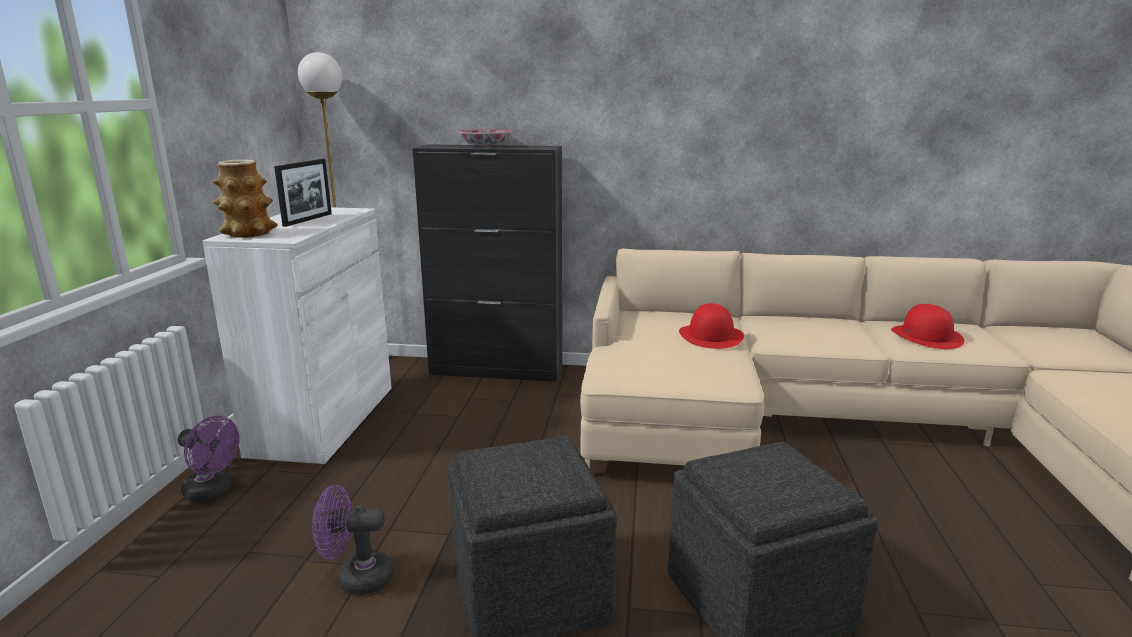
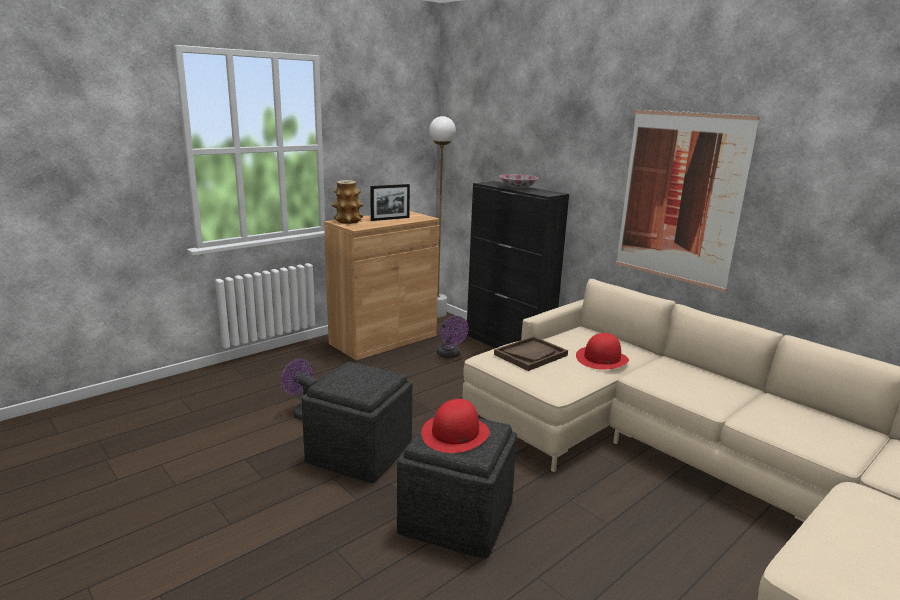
camera: 40 degrees right, 0 degrees up
(213, 491) = (301, 354): purple fan -> purple fan (450, 355)
(324, 419) = (383, 339): white cabinet -> brown cabinet
(646, 356) = (530, 355): none -> brown tray
(719, 129) = (680, 197): none -> picture
(927, 336) = (791, 420): red hat -> red hat (455, 433)

